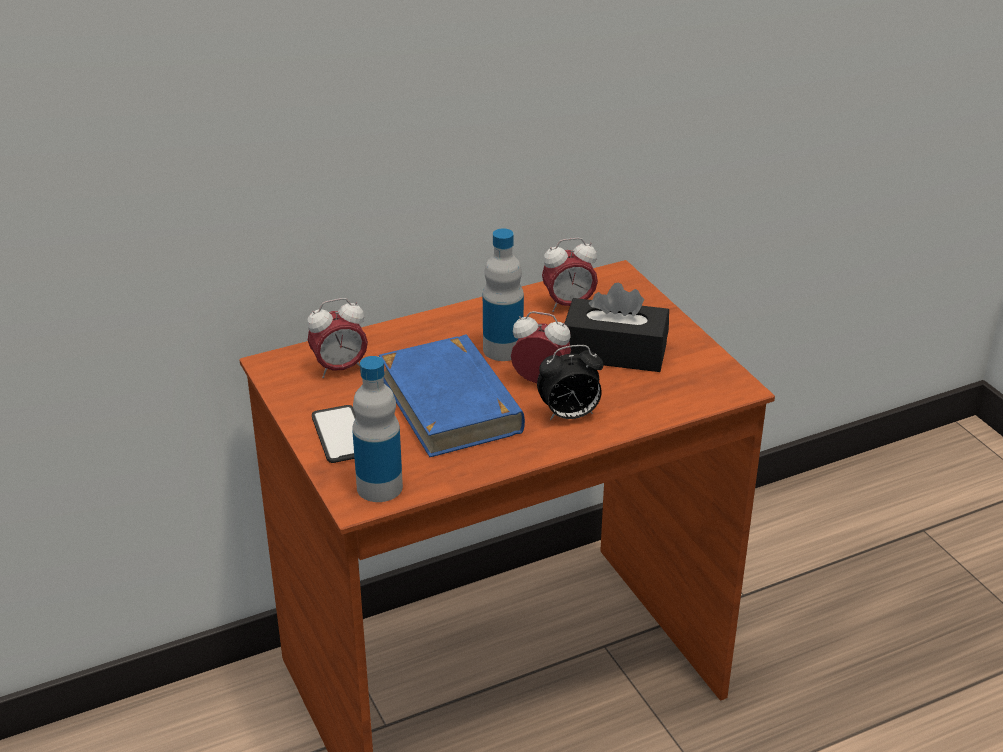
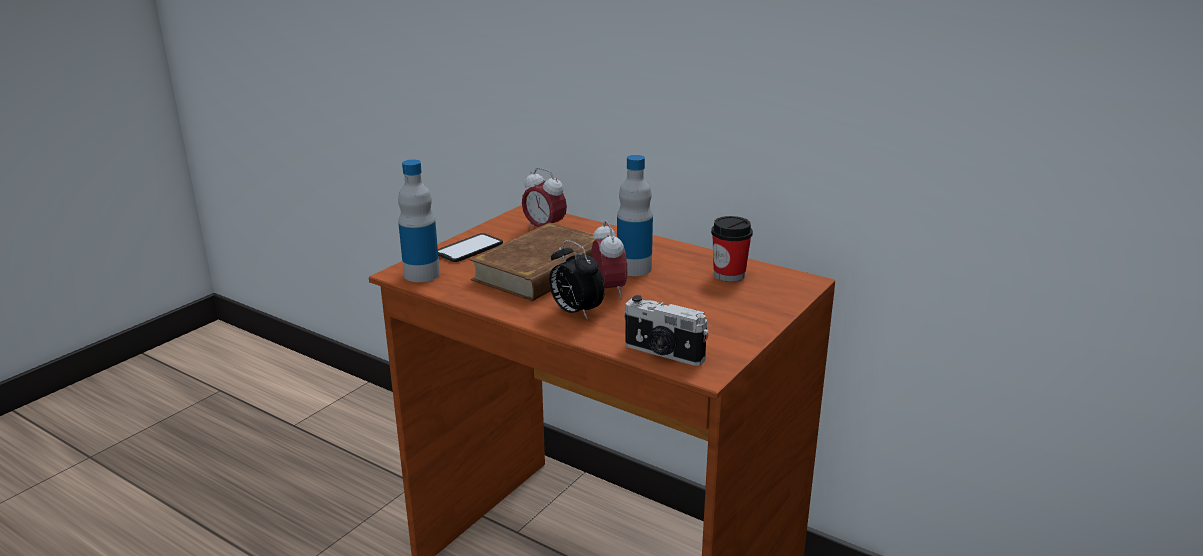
camera: 60 degrees right, 10 degrees down
(451, 403) = (543, 270): blue book -> brown book
(569, 305) = (729, 275): alarm clock -> cup
(615, 352) = (686, 307): black tissue box -> none
(691, 396) = (663, 353): none -> camera

